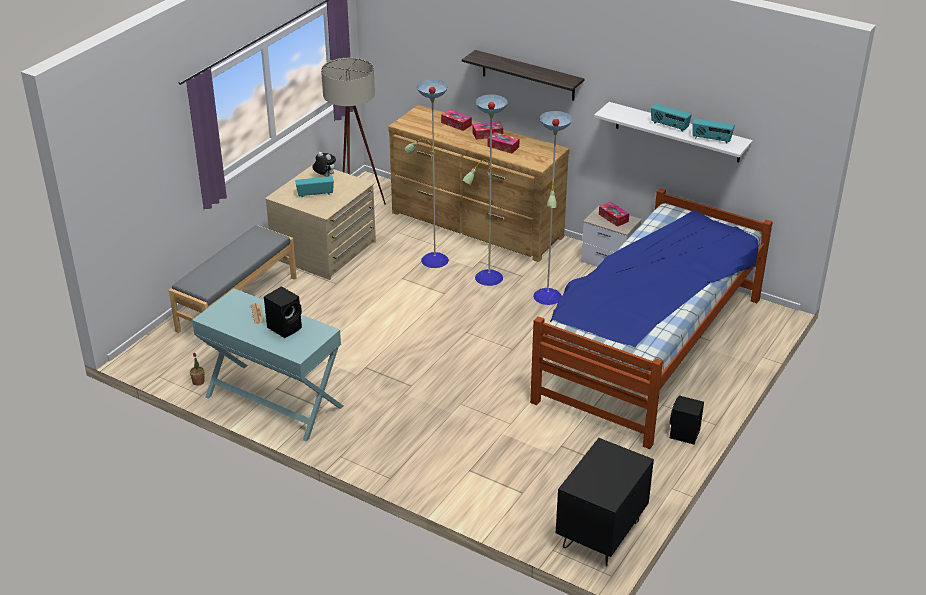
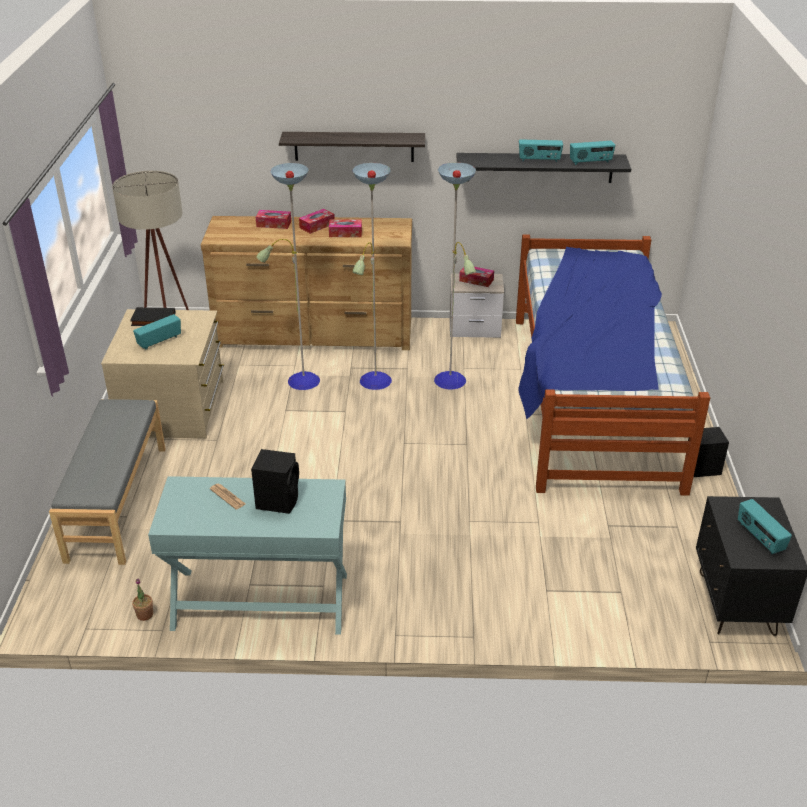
camera: 30 degrees left, 0 degrees up
(324, 176) = (153, 320): plush toy -> black book
(603, 478) = (759, 537): none -> radio
(677, 132) = (539, 167): white shelf -> black shelf

